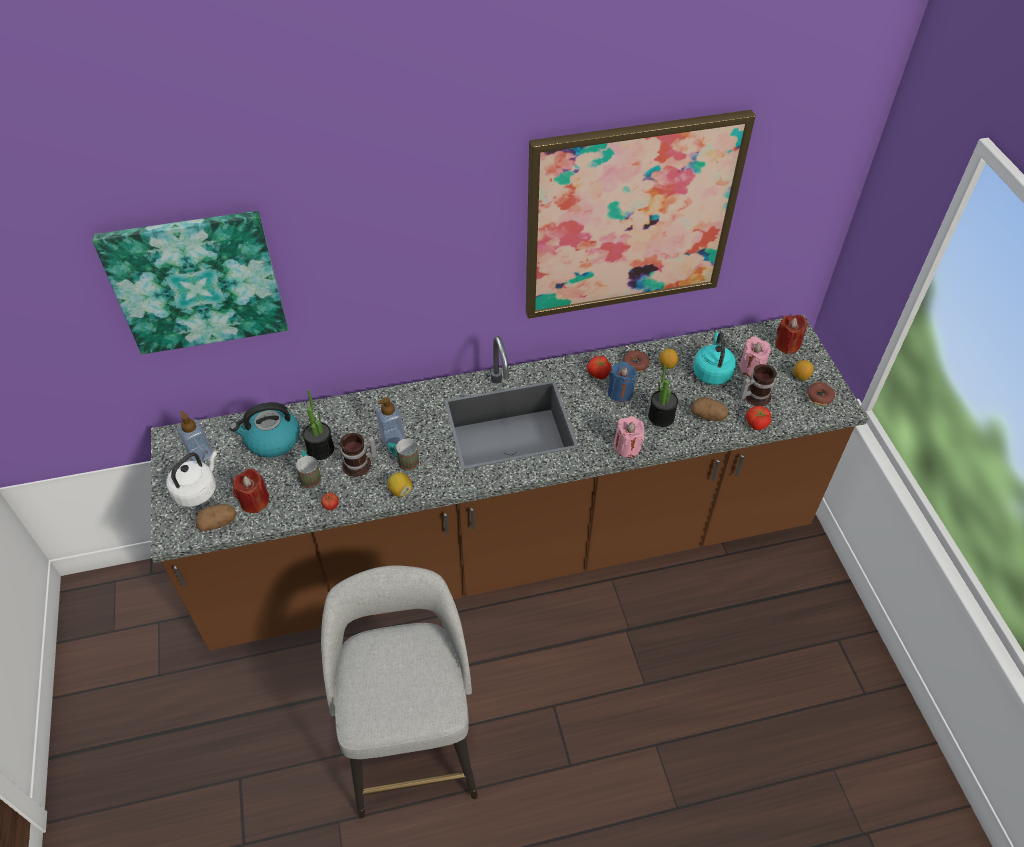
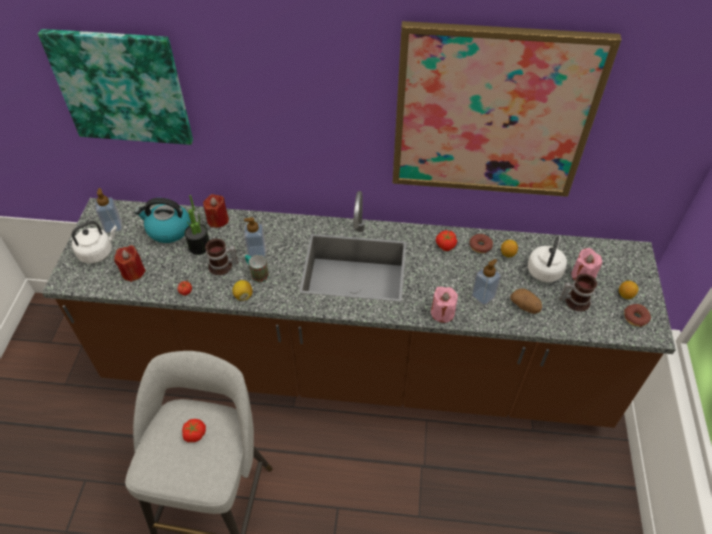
camera: 20 degrees right, 0 degrees up
(218, 523) = (100, 281): potato -> none
(310, 476) = (181, 265): mug -> none
(620, 392) = (457, 266): blue candle -> none
(661, 417) = (483, 296): potted plant -> soap dispenser
(712, 372) = (545, 270): turquoise kettle -> white kettle
(756, 423) = (566, 324): tomato -> tomato (194, 434)
(787, 344) = (624, 264): red candle -> red candle (218, 220)

